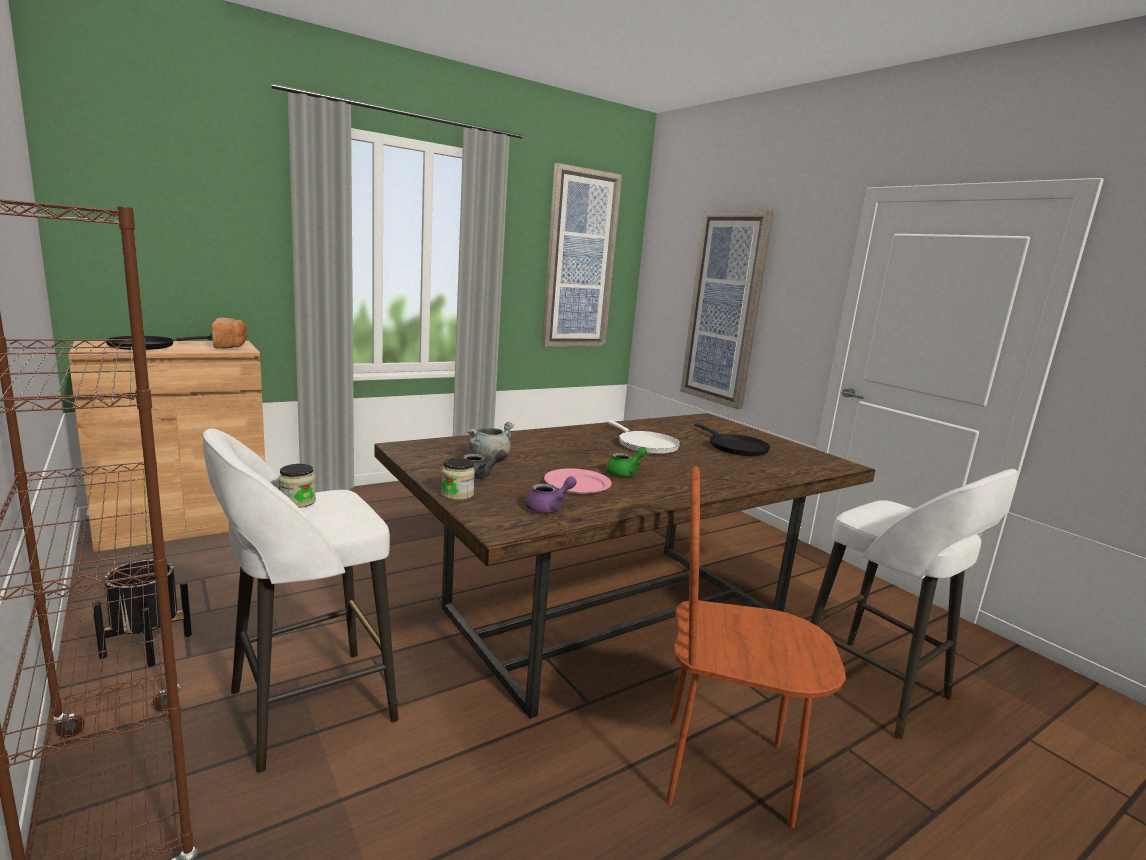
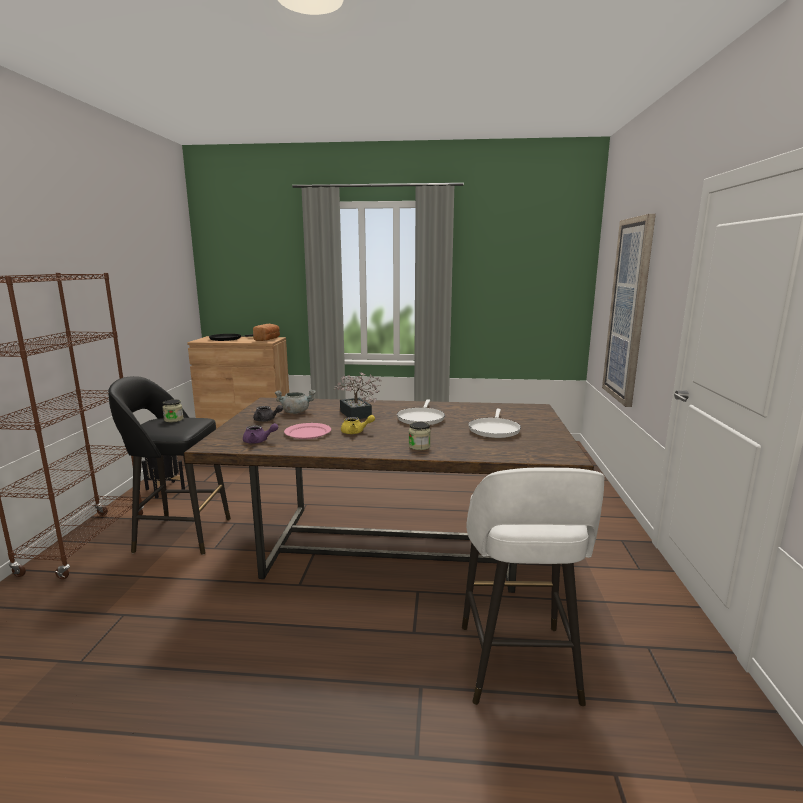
camera: 40 degrees right, 0 degrees up
(306, 707) = (180, 534): white stool -> black stool
(457, 494) = (233, 427): jar -> jar (419, 446)
(572, 451) = (356, 415): none -> potted plant
(580, 260) = (528, 274): picture -> none
(625, 473) = (356, 432): green teapot -> yellow teapot
(726, 770) = (316, 653): brown chair -> none
(735, 447) = (494, 430): black frying pan -> white frying pan

